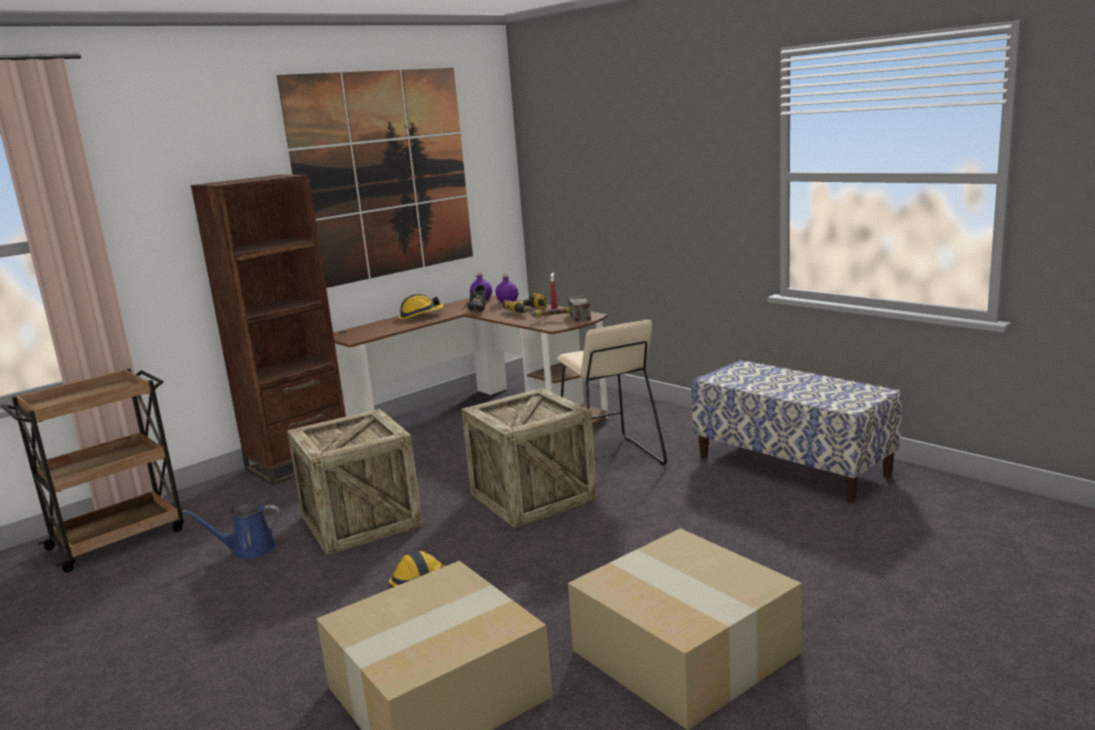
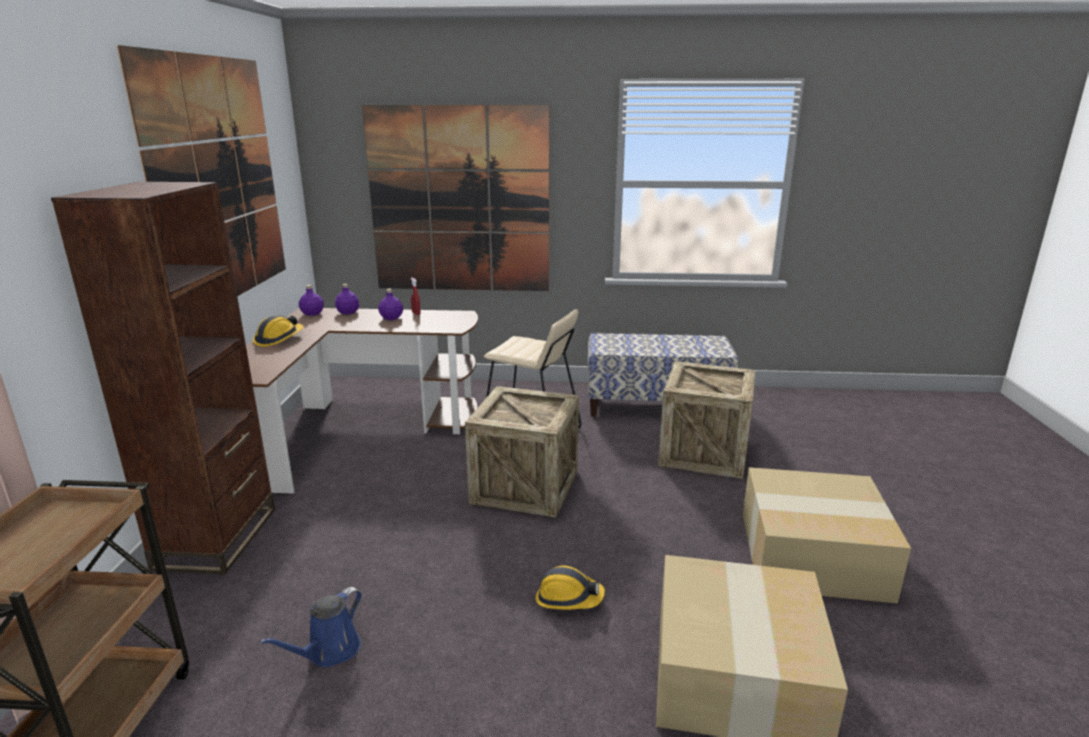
camera: 45 degrees left, 5 degrees up
(361, 521) = (406, 568): crate -> crate (703, 453)
(478, 311) = (337, 325): black shoe -> none
(528, 311) = (391, 318): power drill -> purple bottle
(559, 319) = (442, 321): hammer -> none
(632, 196) = (459, 201): none -> picture

